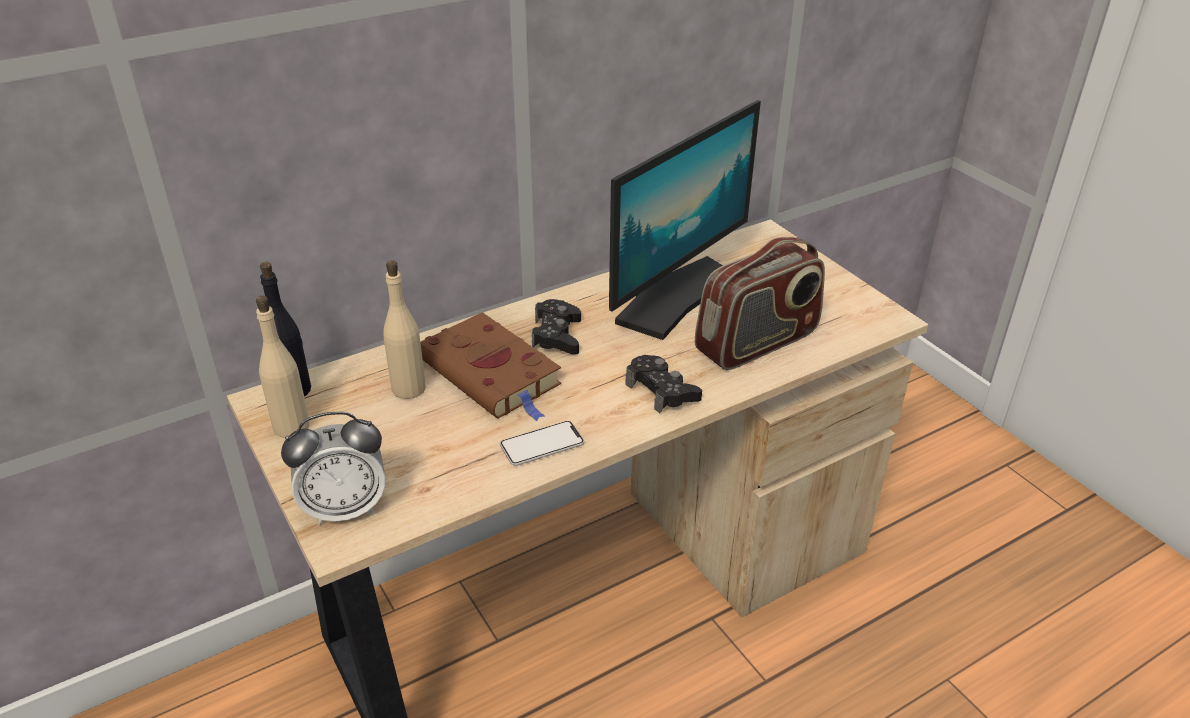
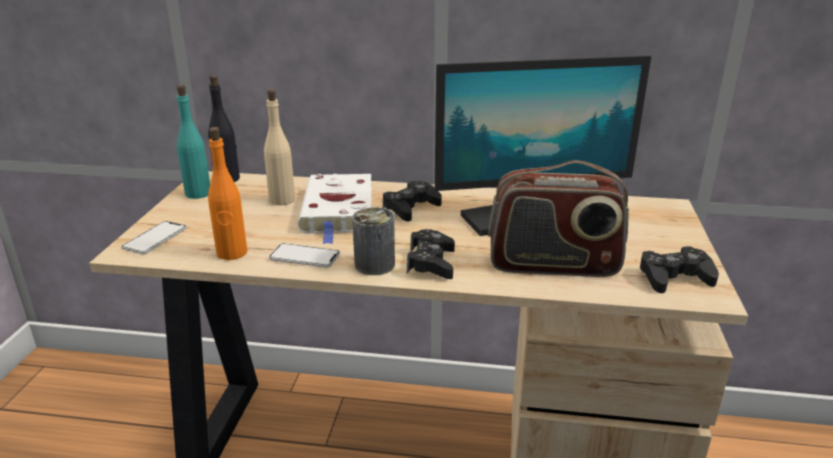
camera: 40 degrees right, 10 degrees down
(291, 426) = (198, 193): beige bottle -> turquoise bottle
(345, 508) = (155, 239): alarm clock -> phone
(462, 479) = (232, 253): none -> orange bottle
(492, 374) = (338, 211): brown book -> white book
(618, 418) = (374, 264): none -> can
(851, 312) = (674, 277): none -> black game controller

